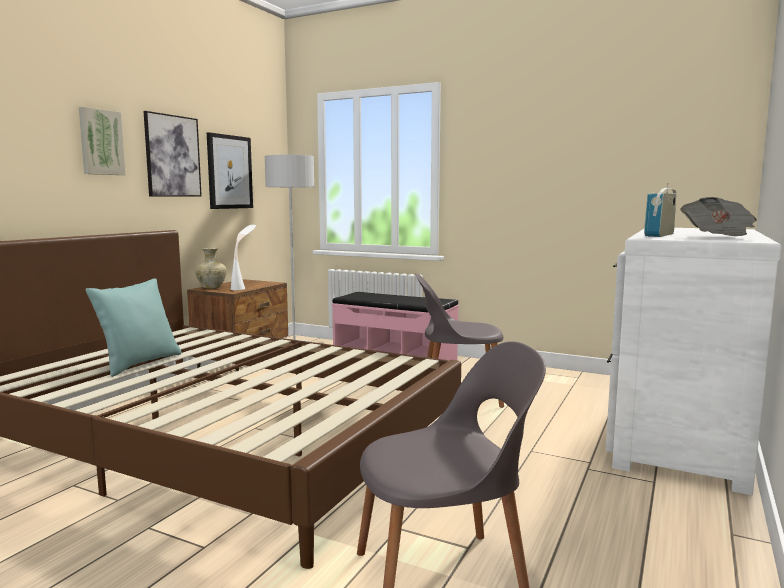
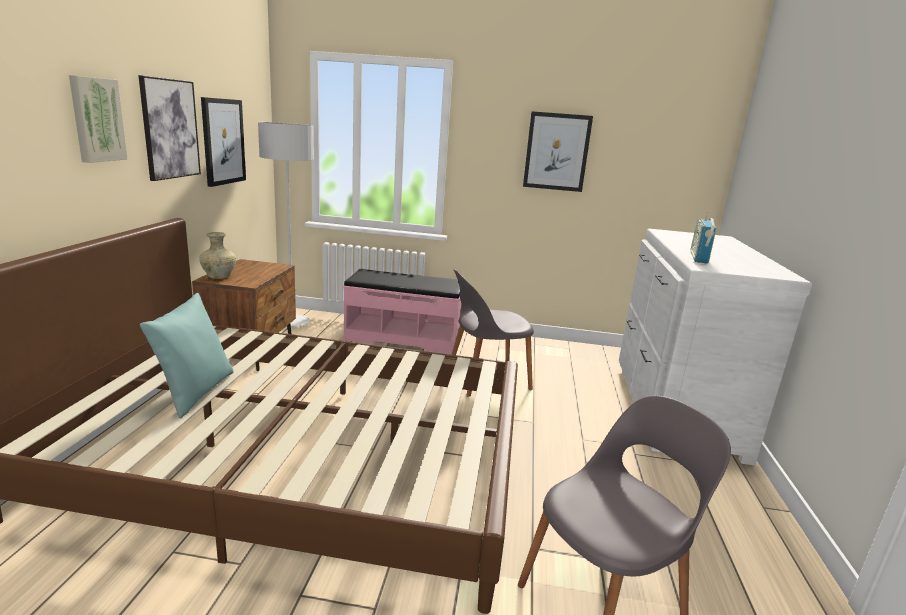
camera: 20 degrees left, 10 degrees up
(245, 286) = (255, 272): white table lamp -> none
(549, 158) = (556, 152): none -> picture
(718, 237) = (748, 264): newspaper -> none

